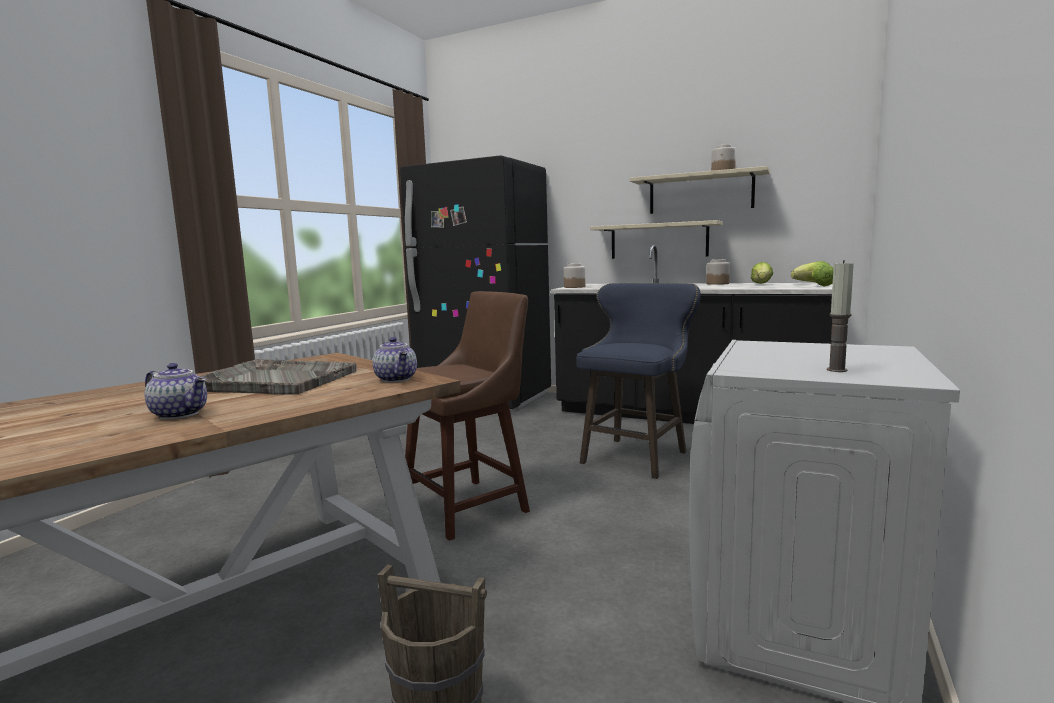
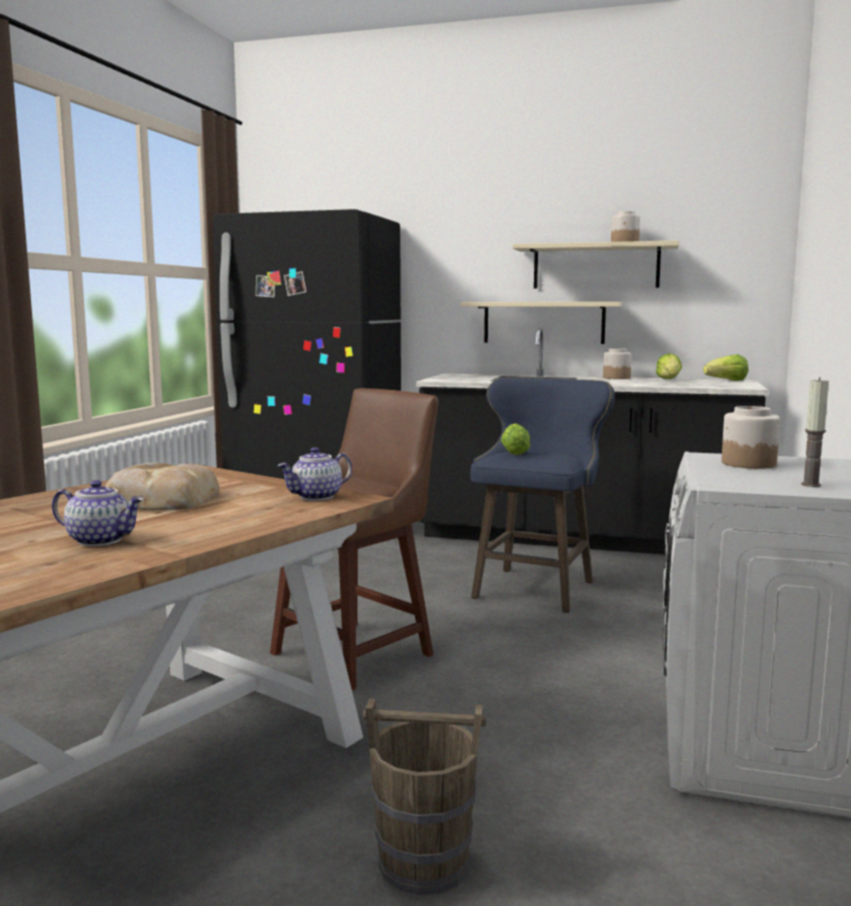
camera: 10 degrees left, 0 degrees up
(273, 380) = (160, 499): grey tray -> bread
(397, 379) = (317, 497): teapot -> teapot turned 90 degrees clockwise
(574, 287) = (443, 378): jar -> jar (748, 464)
(821, 286) = (739, 384): lettuce -> lettuce (514, 453)

